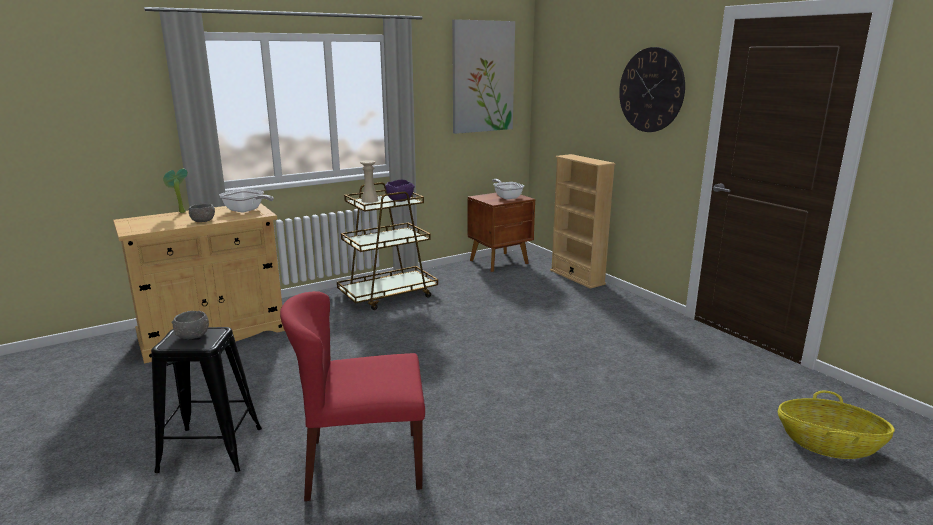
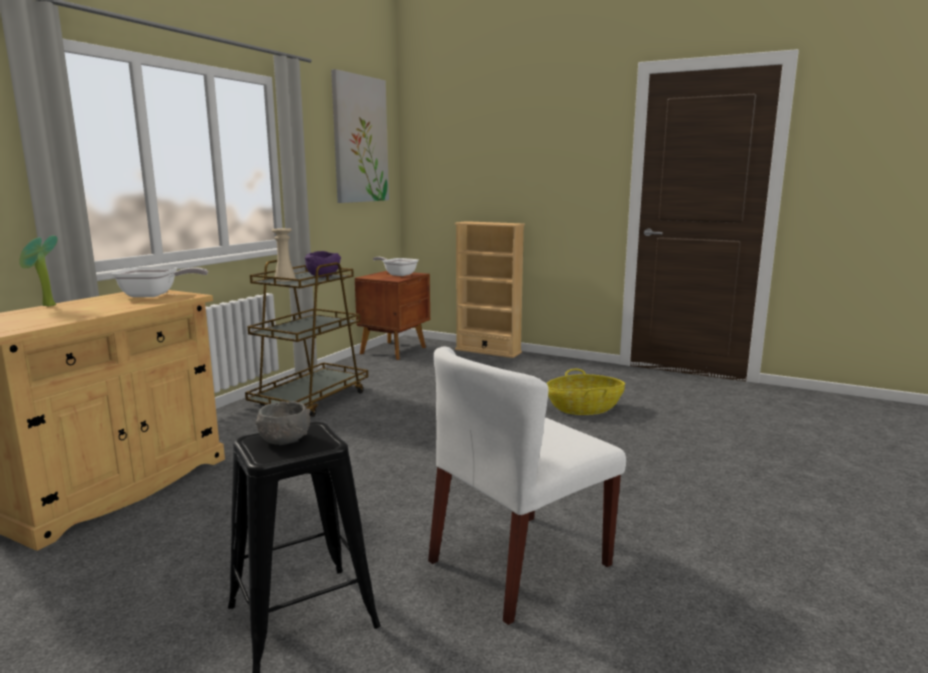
camera: 30 degrees left, 5 degrees down
(203, 220) = (111, 309): grey bowl -> none
(363, 464) = (519, 564): red chair -> white chair
(651, 90) = (560, 146): wall clock -> none
(828, 445) = (840, 429): basket -> basket (584, 408)

